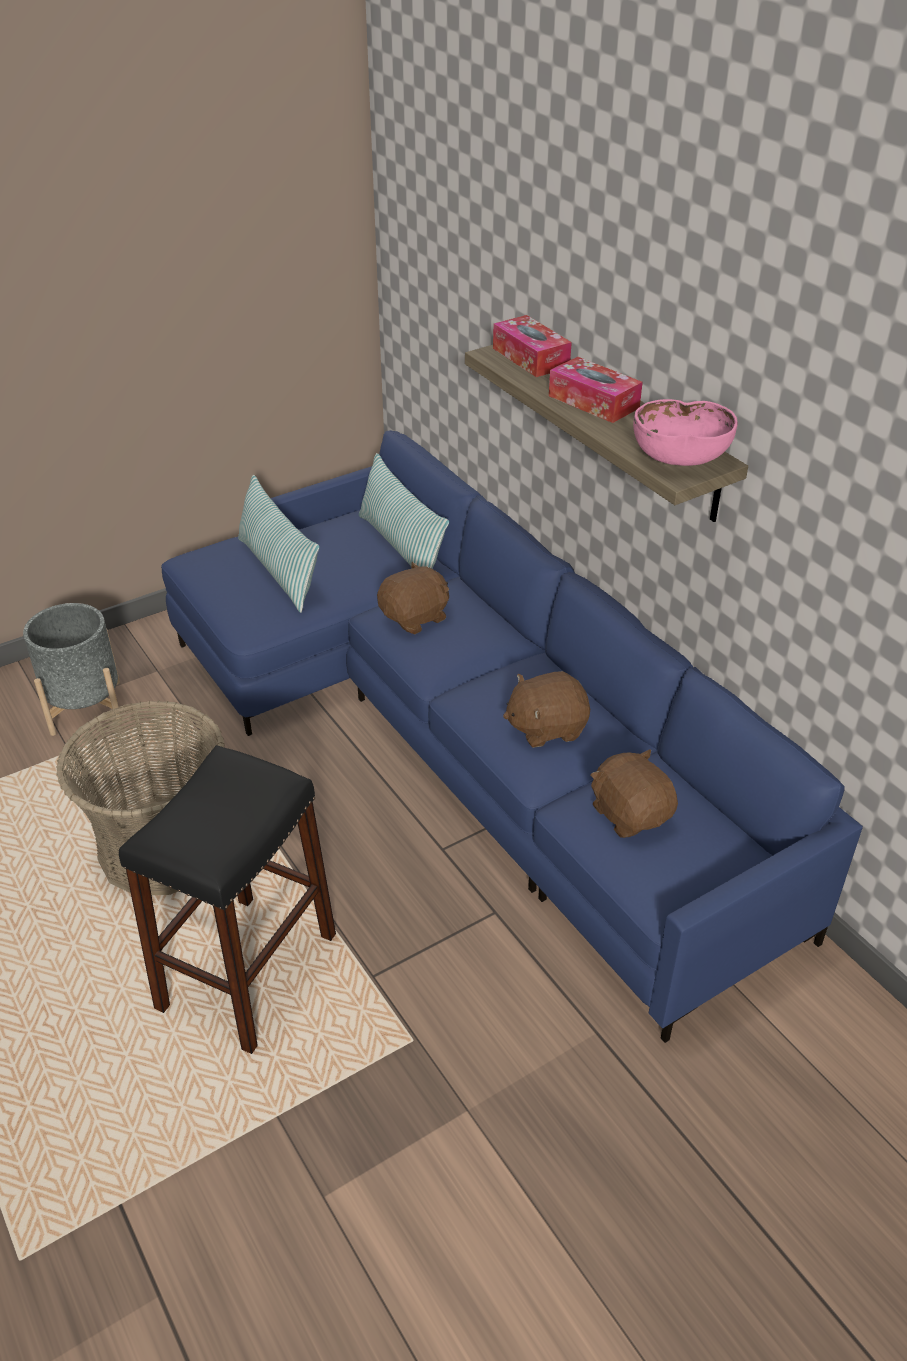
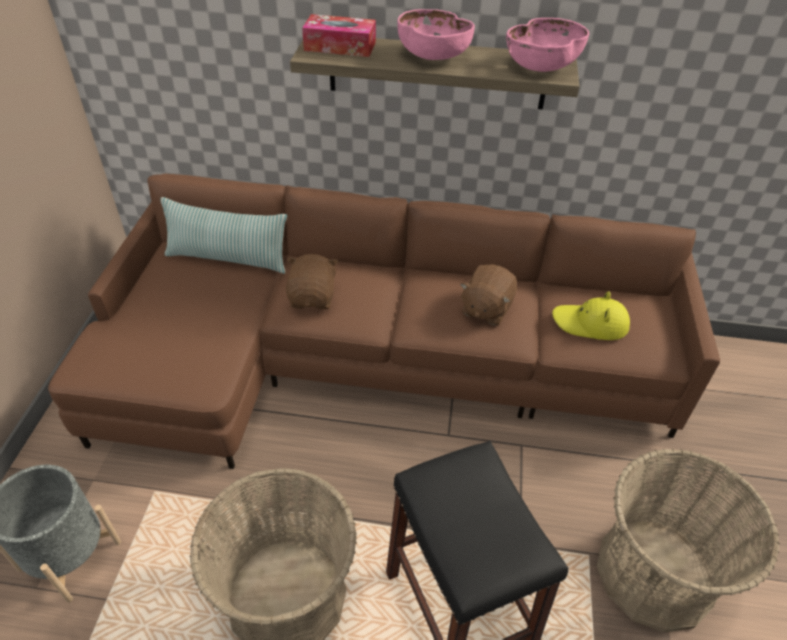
camera: 50 degrees left, 5 degrees up
(279, 571) = (166, 329): pillow -> none
(449, 1112) = (655, 573): none -> basket
(464, 739) = (369, 362): blue sofa -> brown sofa
(593, 402) = (432, 56): tissue box -> pink bowl
(630, 814) = (590, 323): brown plush toy -> yellow hat

